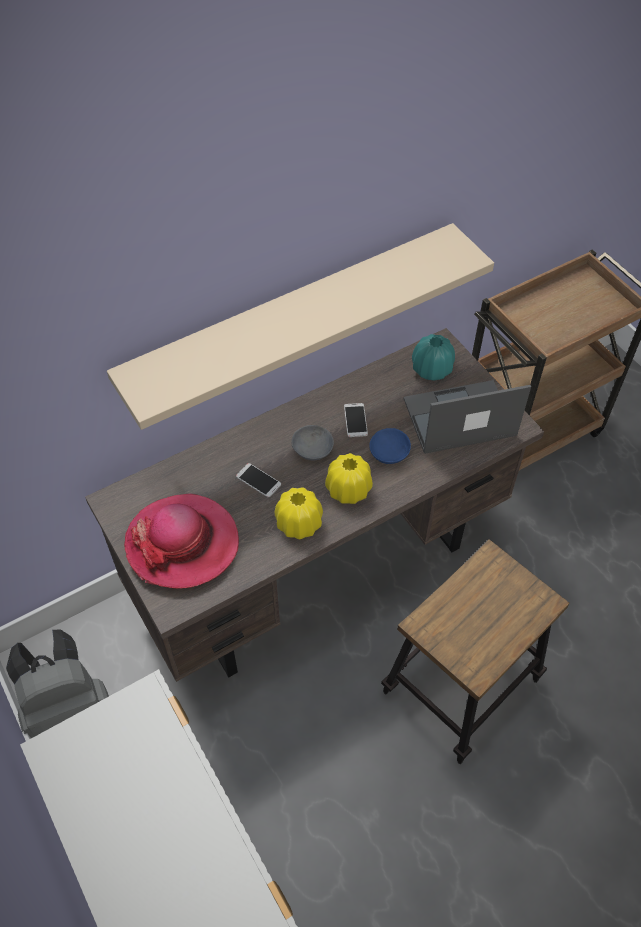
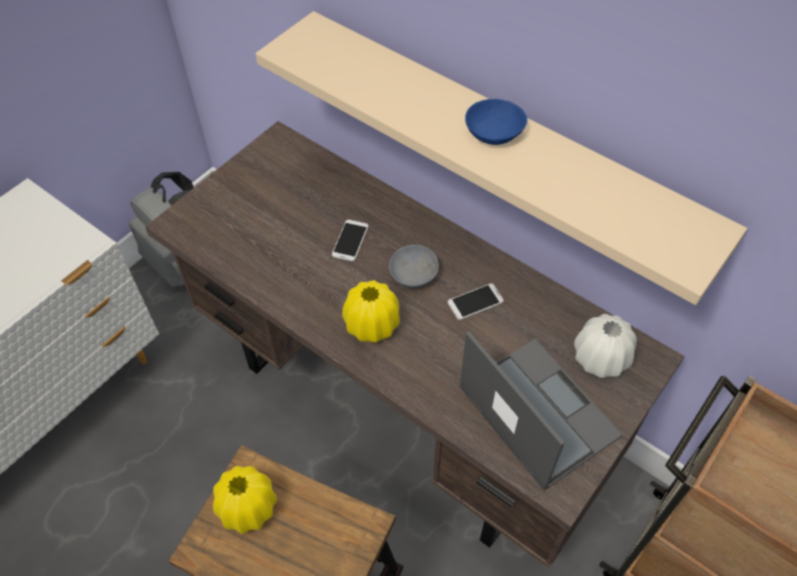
camera: 70 degrees right, 0 degrees up
(182, 543) = (250, 207): hat -> none
(299, 524) = (308, 293): yellow vase -> yellow vase (248, 508)
(388, 452) = (444, 348): blue bowl -> blue bowl (495, 131)
(431, 369) = (600, 358): turquoise vase -> white vase

